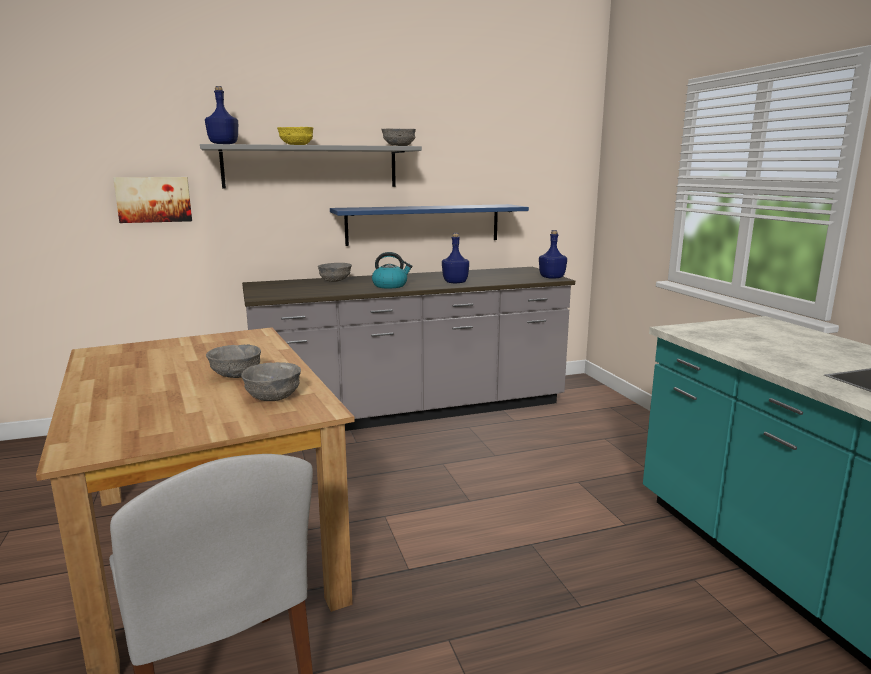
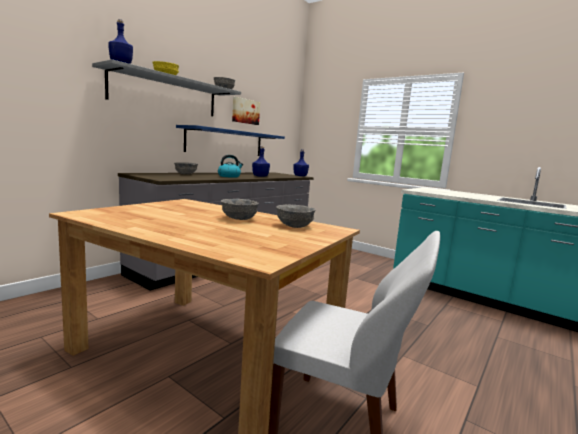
camera: 35 degrees left, 5 degrees down
(154, 199) = (49, 99): picture -> picture (245, 111)

